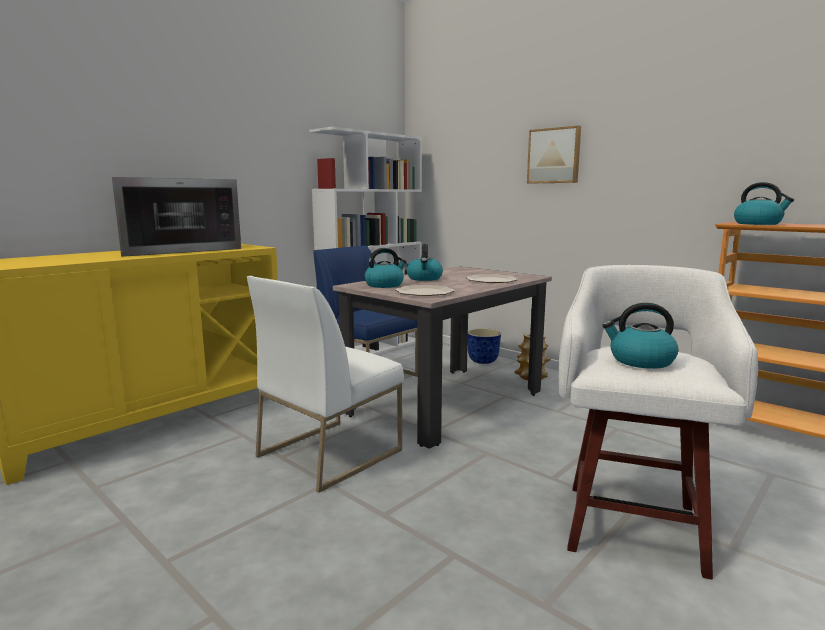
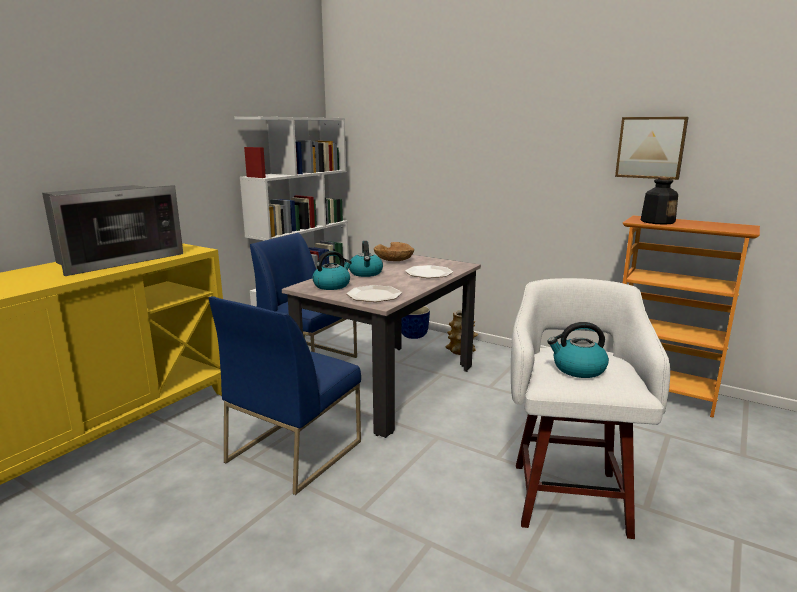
camera: 10 degrees left, 5 degrees up
(330, 452) = (294, 450): white chair -> blue chair
(459, 271) = (394, 260): none -> brown bowl
(554, 156) = (476, 145): picture -> picture (651, 147)
(758, 224) = (657, 221): kettle -> bottle

